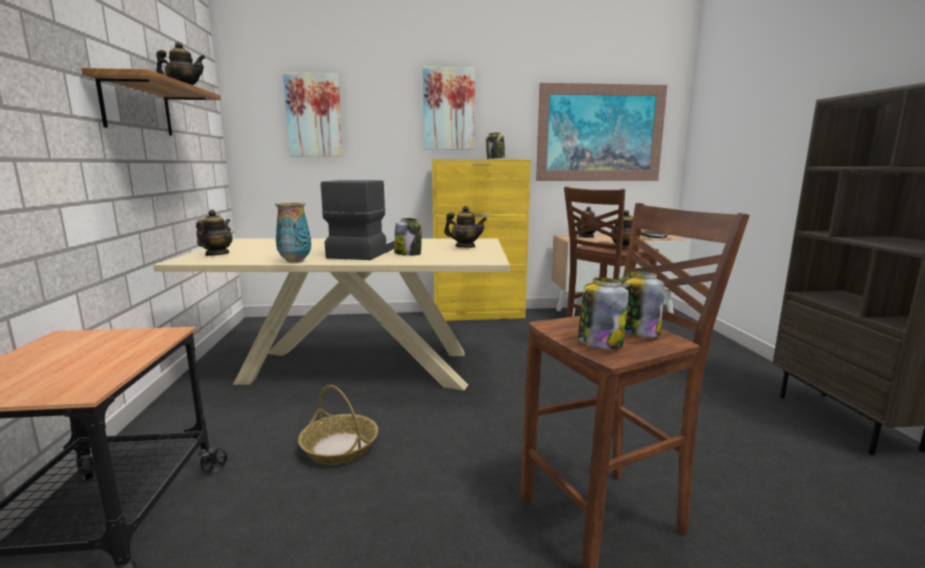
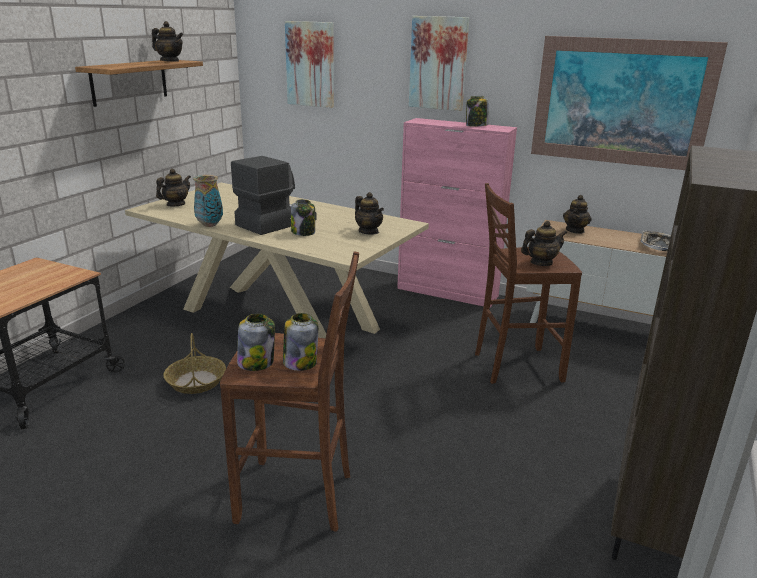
camera: 30 degrees right, 10 degrees up
(479, 315) = (448, 292): yellow cabinet -> pink cabinet

